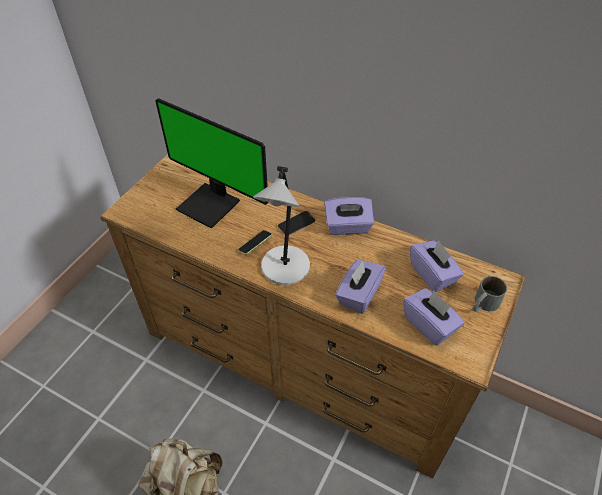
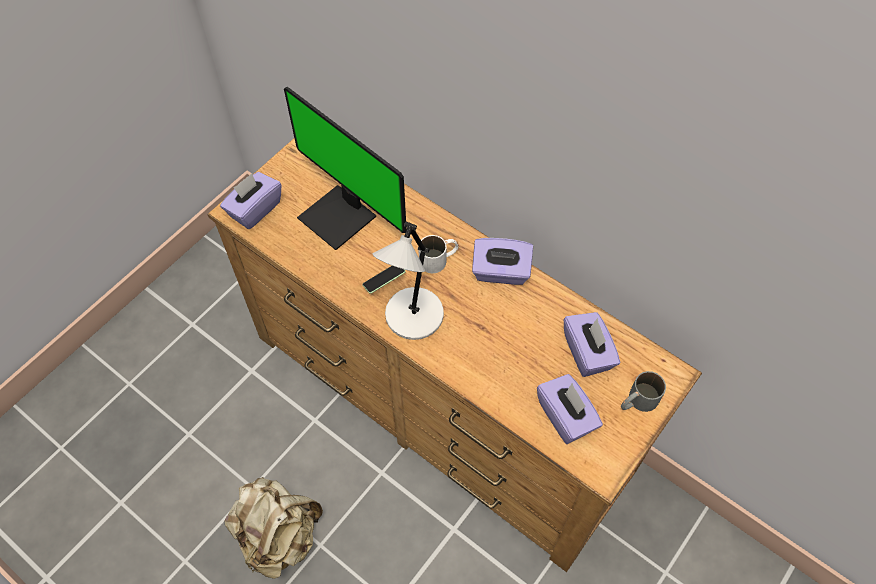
camera: 10 degrees right, 10 degrees up
(296, 224) = (439, 259): phone -> white mug
(358, 295) = (492, 365): purple tissue box -> purple tissue box (254, 209)

